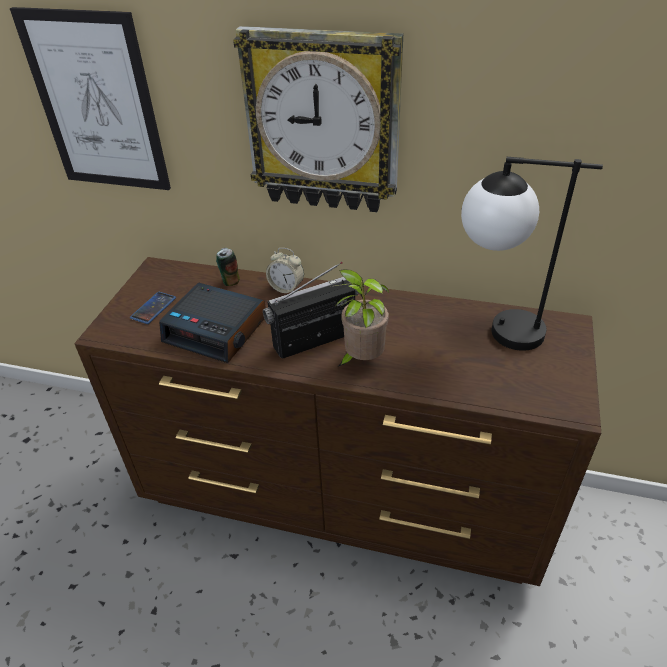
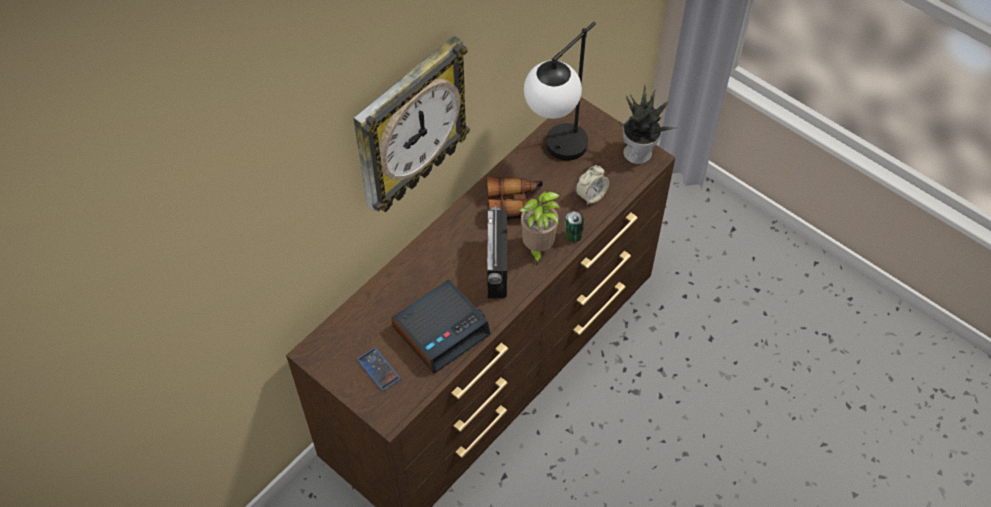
camera: 65 degrees left, 15 degrees up
(97, 104) = (237, 272): picture -> none
(230, 281) = (377, 299): can -> can (573, 236)
(286, 288) = (416, 261): alarm clock -> alarm clock (591, 196)
(404, 325) = (515, 205): none -> binoculars
(570, 395) = (639, 152): none -> potted plant

